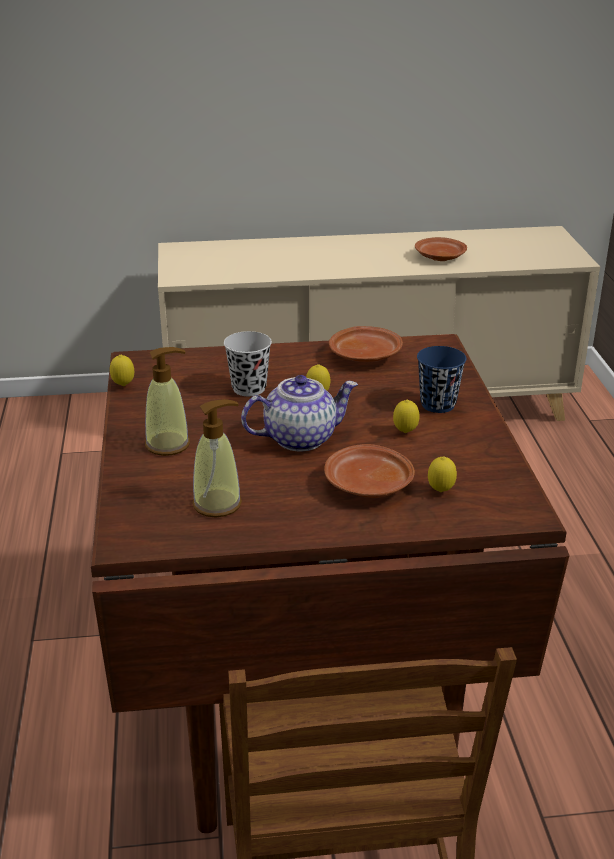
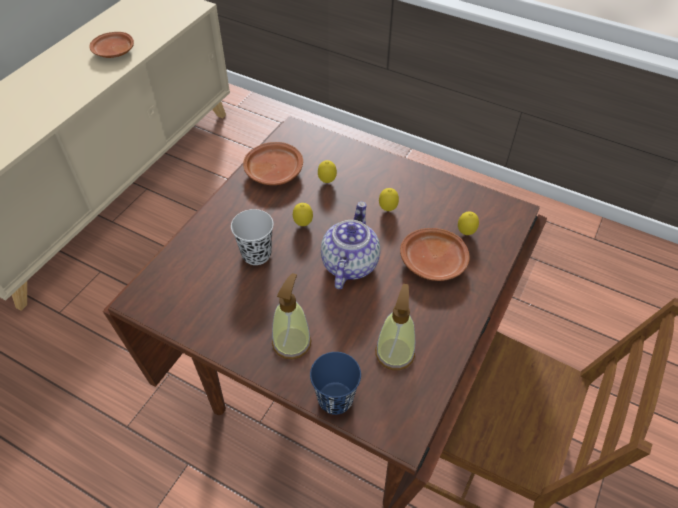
camera: 55 degrees left, 20 degrees up
(123, 386) = (175, 327): lemon -> lemon (327, 181)
(438, 404) = (368, 175): blue cup -> blue cup (335, 399)

